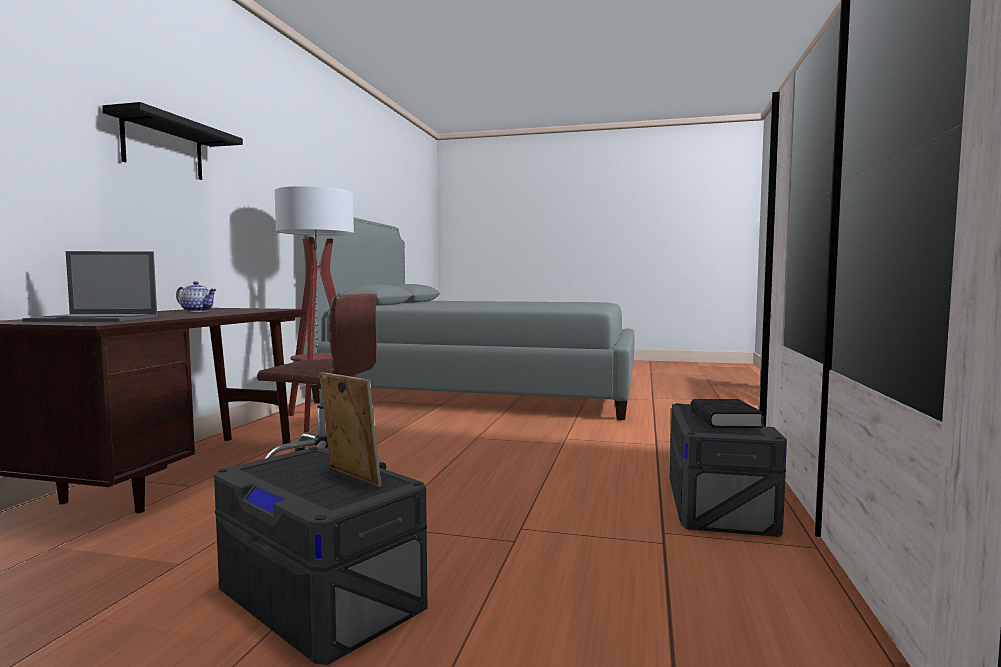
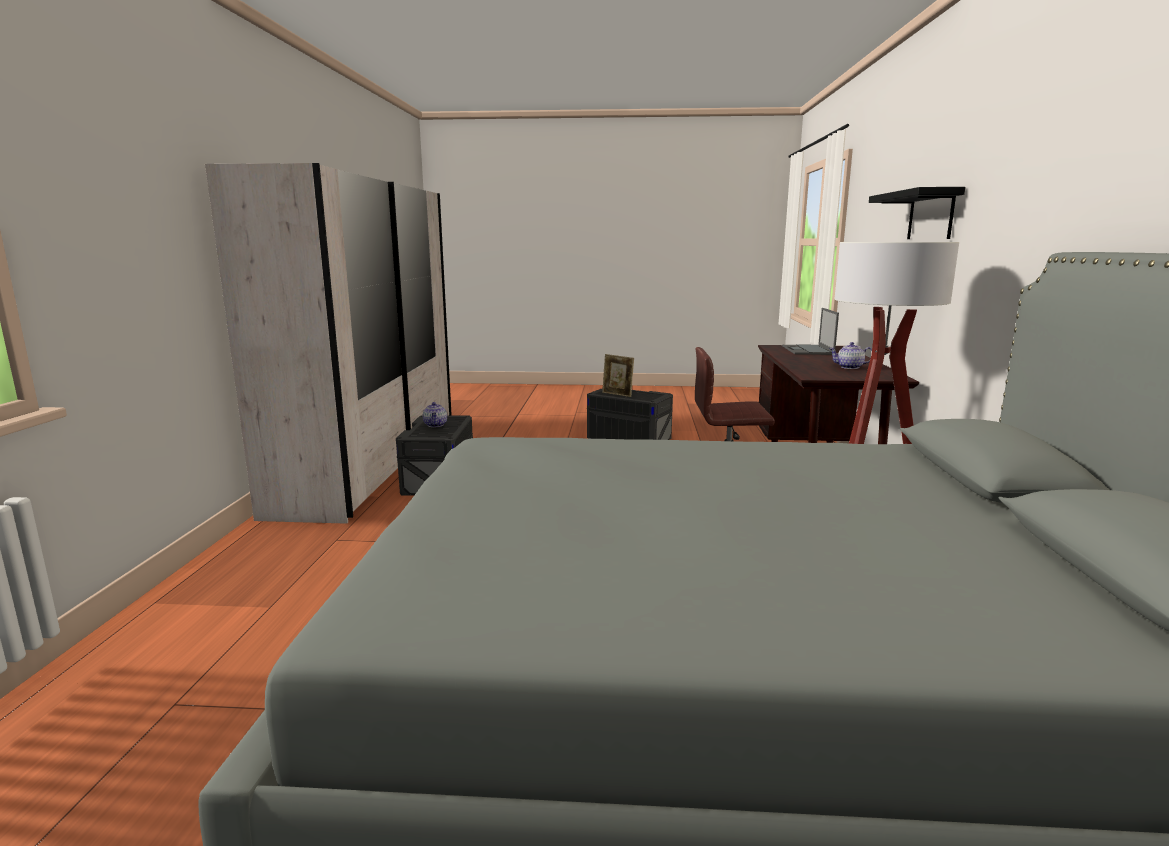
camera: 170 degrees right, 10 degrees up
(96, 319) = (808, 350): laptop -> laptop turned 75 degrees counterclockwise
(724, 420) = (435, 425): black book -> teapot

